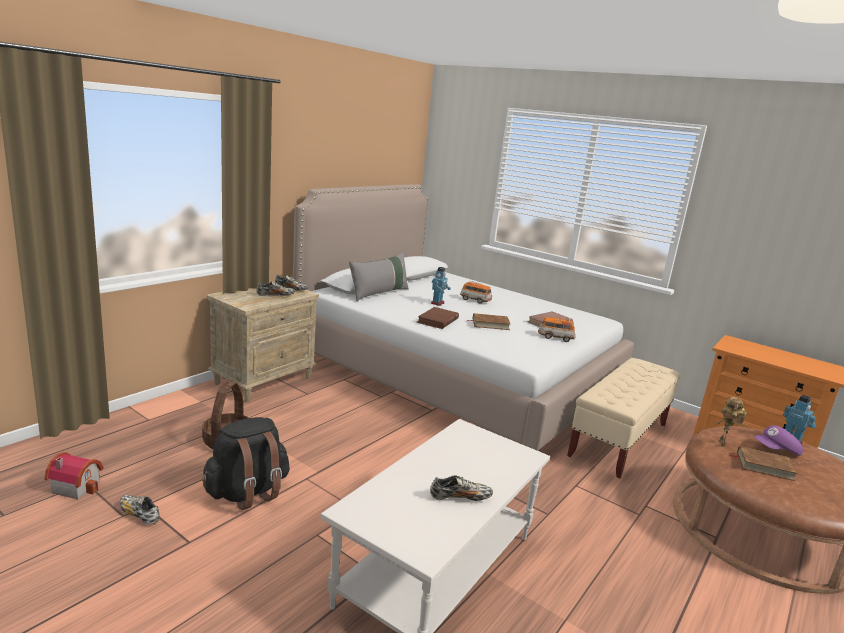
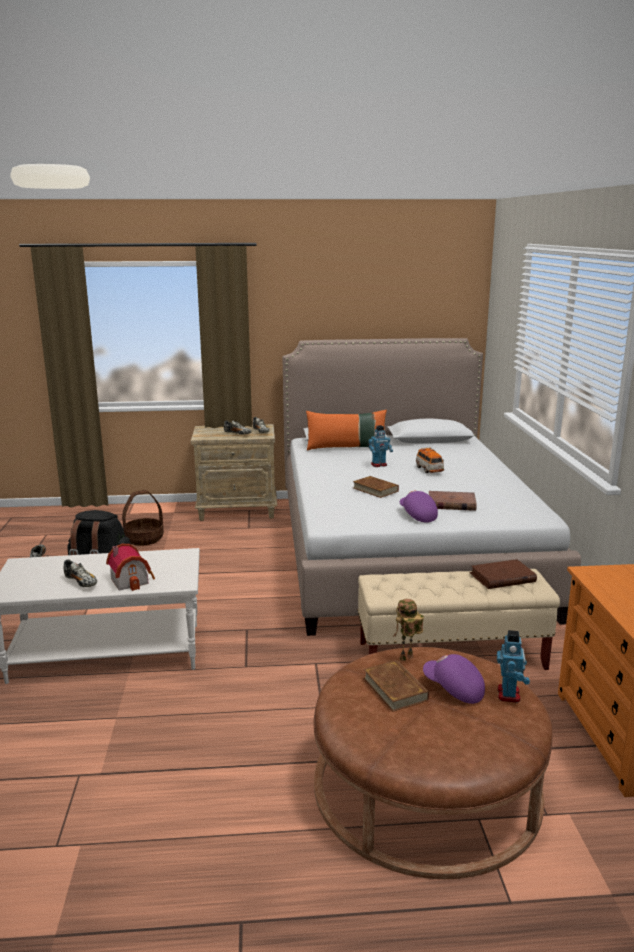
camera: 50 degrees right, 0 degrees up
(77, 485) = (40, 534): toy house -> toy house (132, 580)
(379, 293) = (346, 448): grey pillow -> orange pillow
(437, 320) = (335, 477): brown book -> brown book (502, 577)
(555, 337) = (417, 515): toy car -> purple cap

